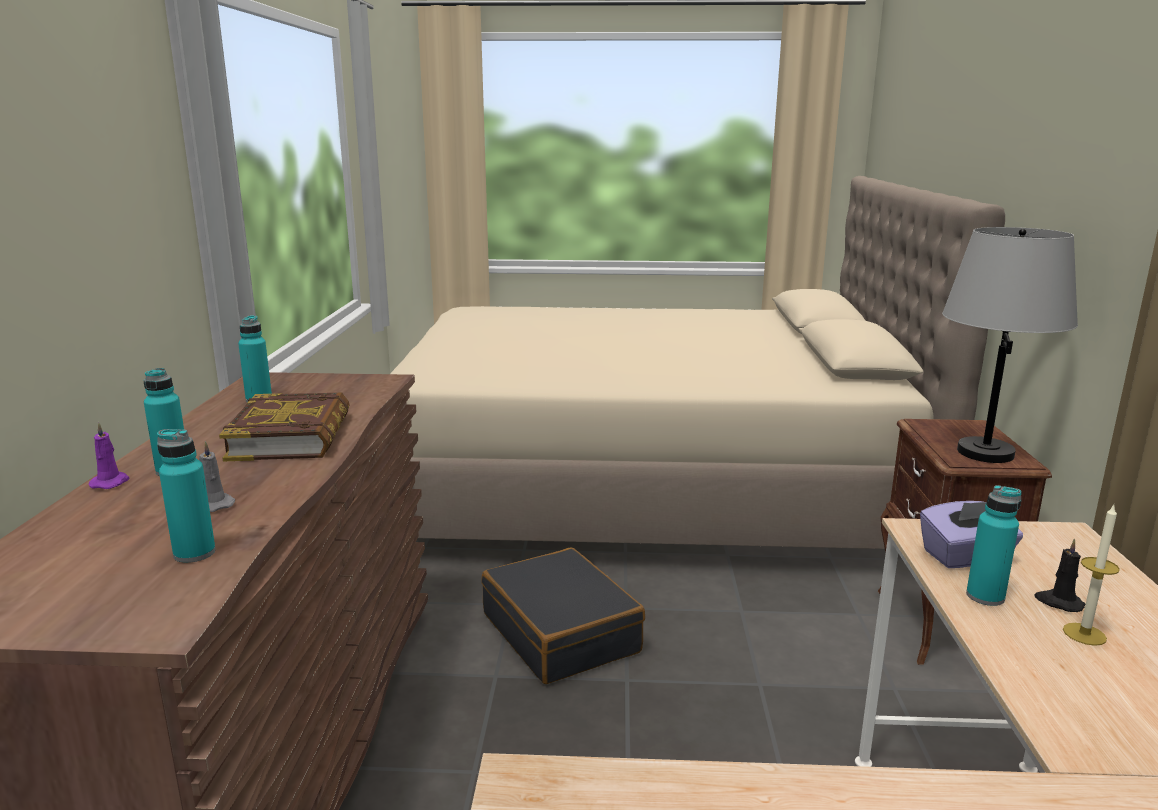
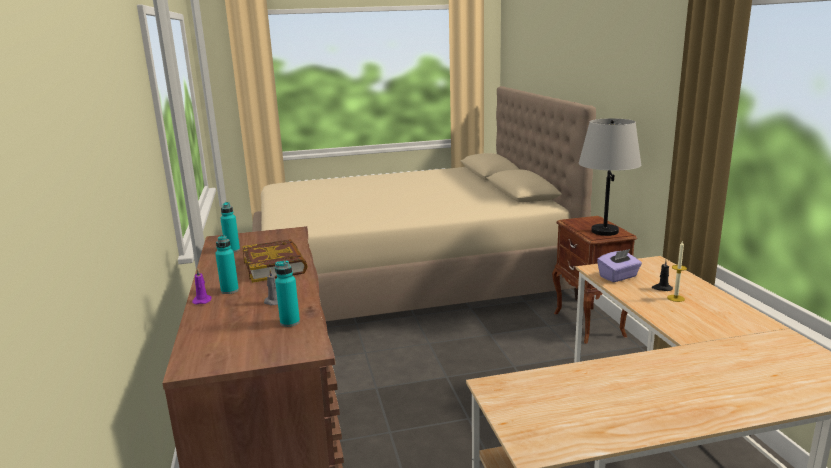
camera: 15 degrees left, 0 degrees up
(561, 632) = (400, 361): black suitcase -> none
(985, 596) = (633, 291): turquoise bottle -> none

